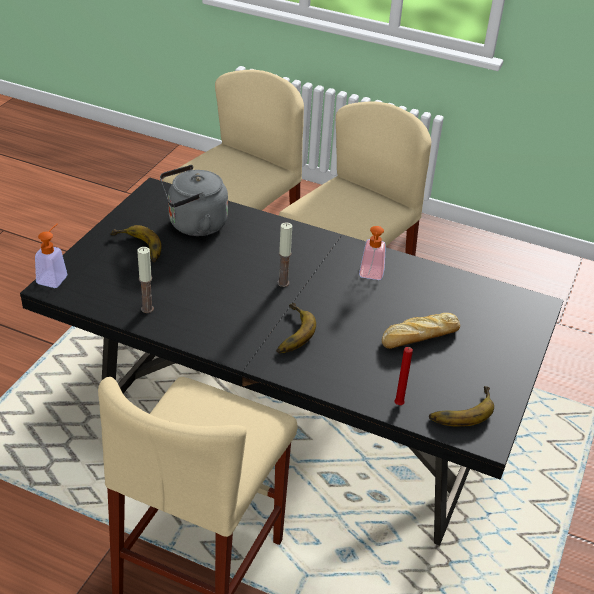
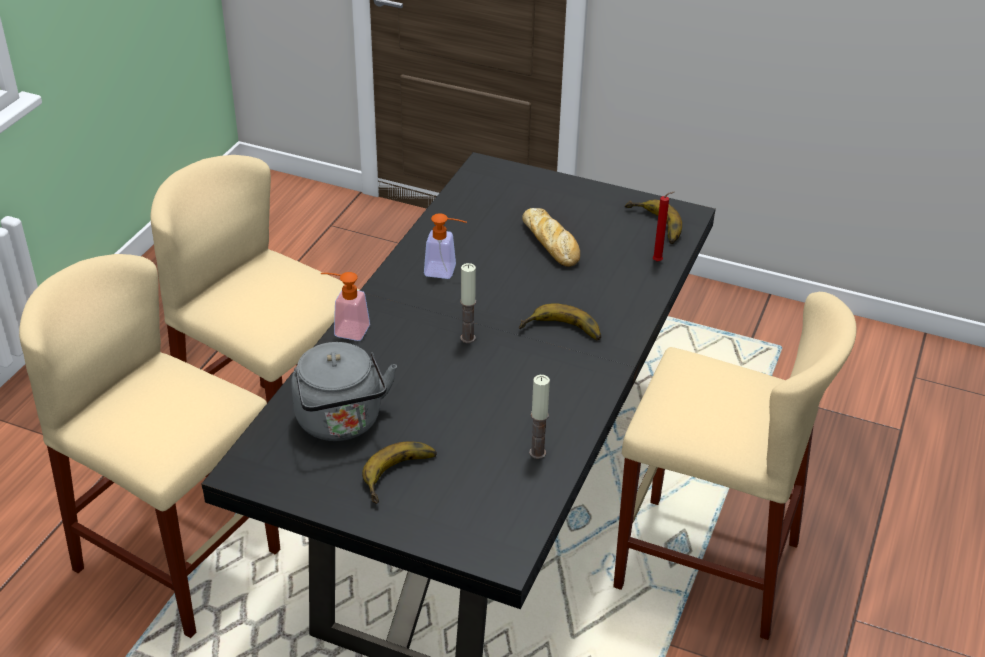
camera: 90 degrees left, 0 degrees up
(54, 277) = (479, 556): soap dispenser -> soap dispenser (345, 330)

